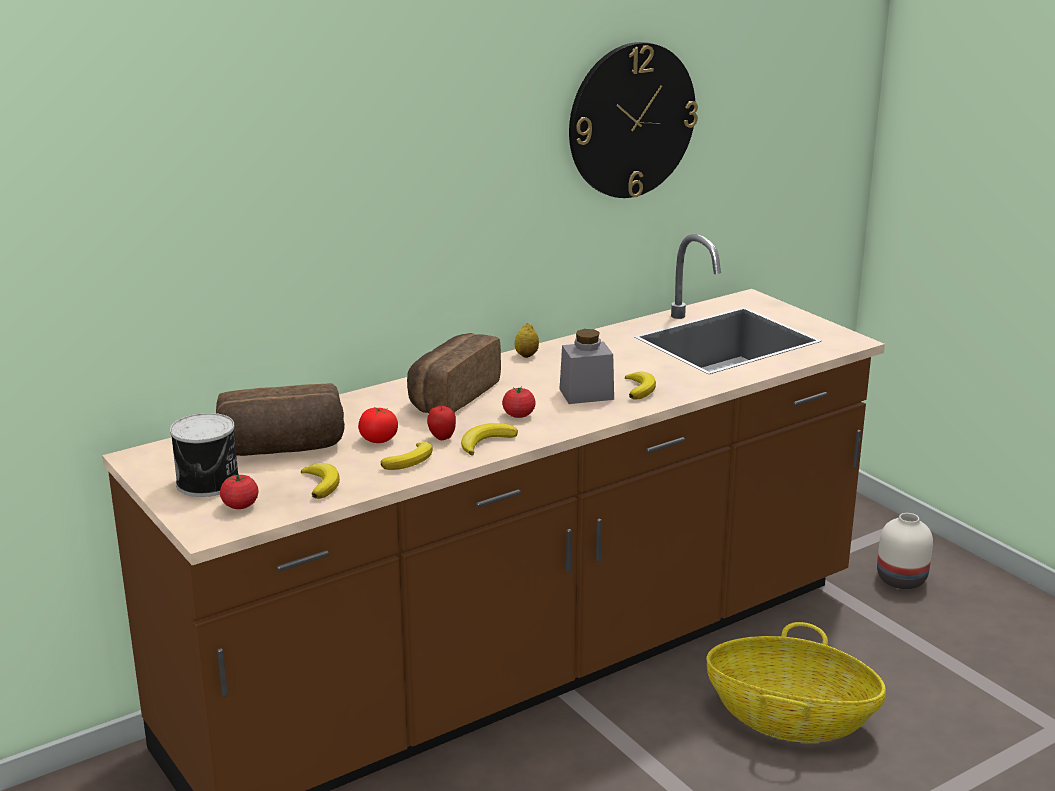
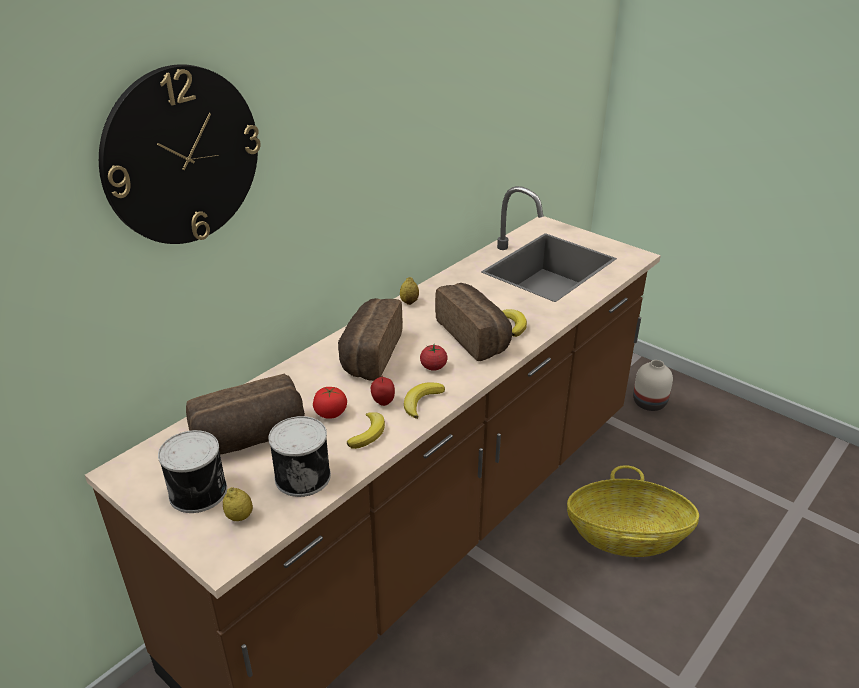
camera: 15 degrees left, 10 degrees up
(240, 505) = (239, 516): tomato -> lemon
(321, 484) = (303, 475): banana -> can
(586, 394) = (475, 336): grey jar -> bread
(631, 120) = (468, 100): wall clock -> wall clock (182, 156)

